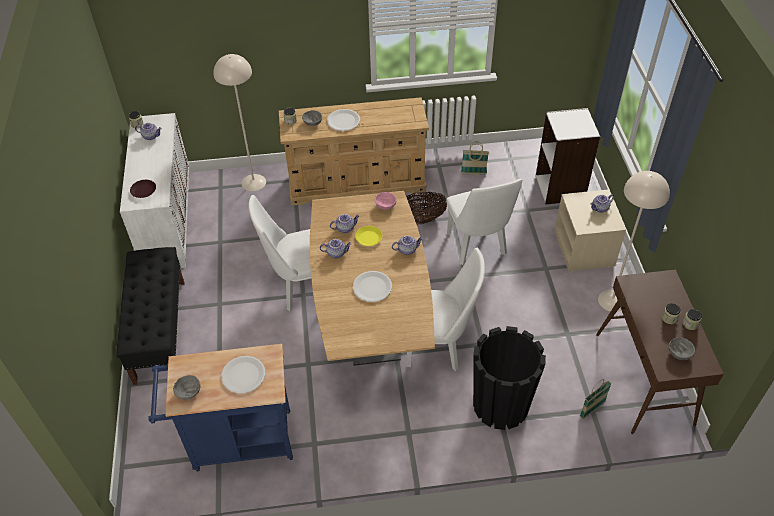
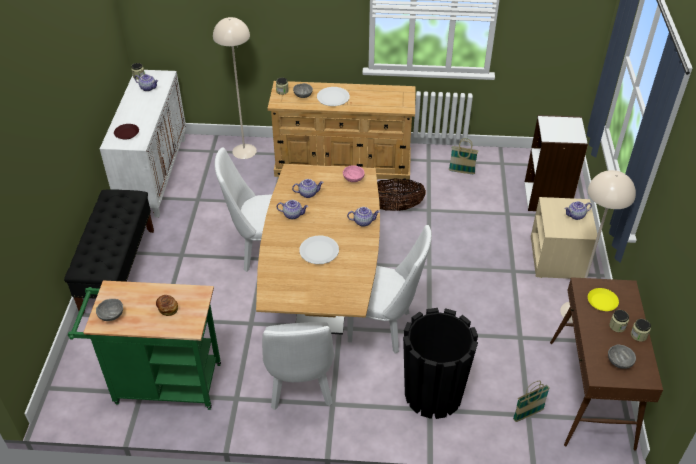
camera: 10 degrees right, 5 degrees down
(236, 442) = (161, 384): blue cart -> green cart
(243, 375) = (167, 308): white plate -> bread
(368, 238) = (328, 206): yellow plate -> yellow plate (602, 302)
(478, 247) = (448, 241): white chair -> white chair (301, 390)

